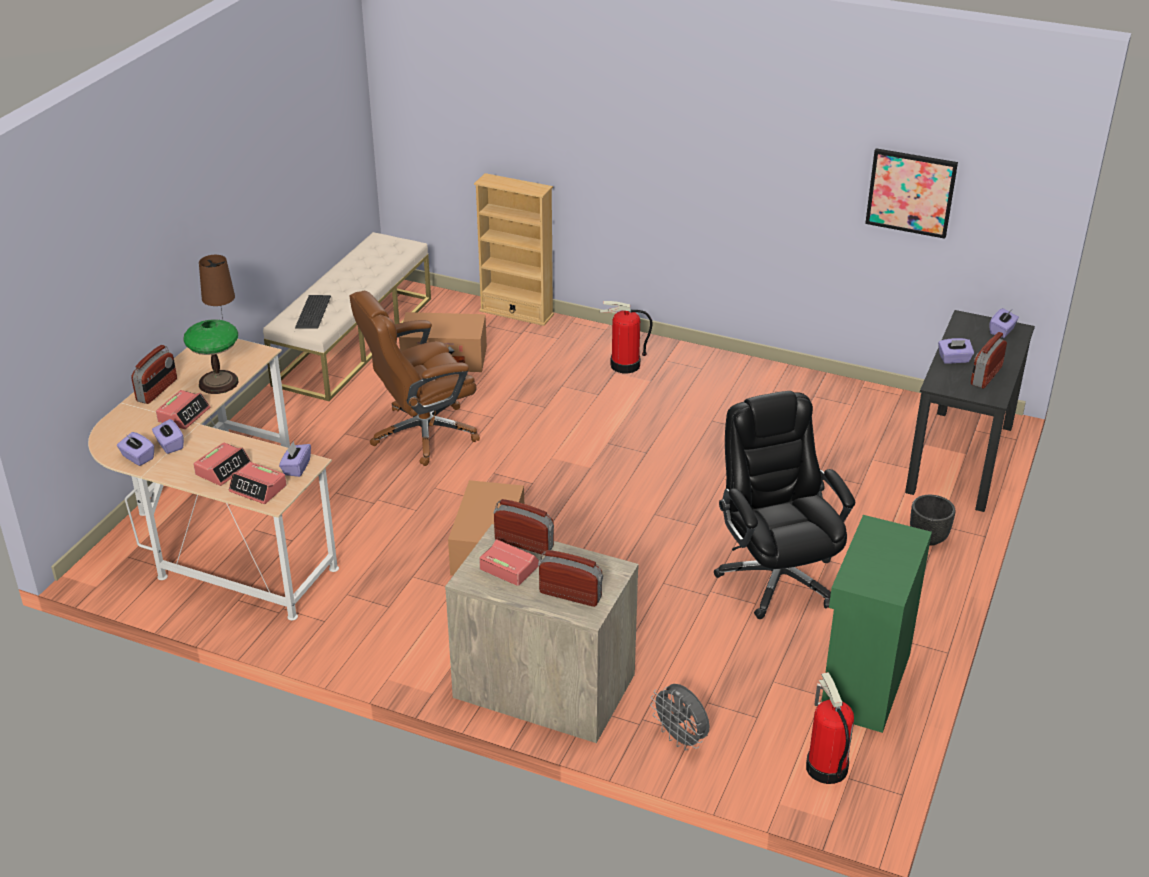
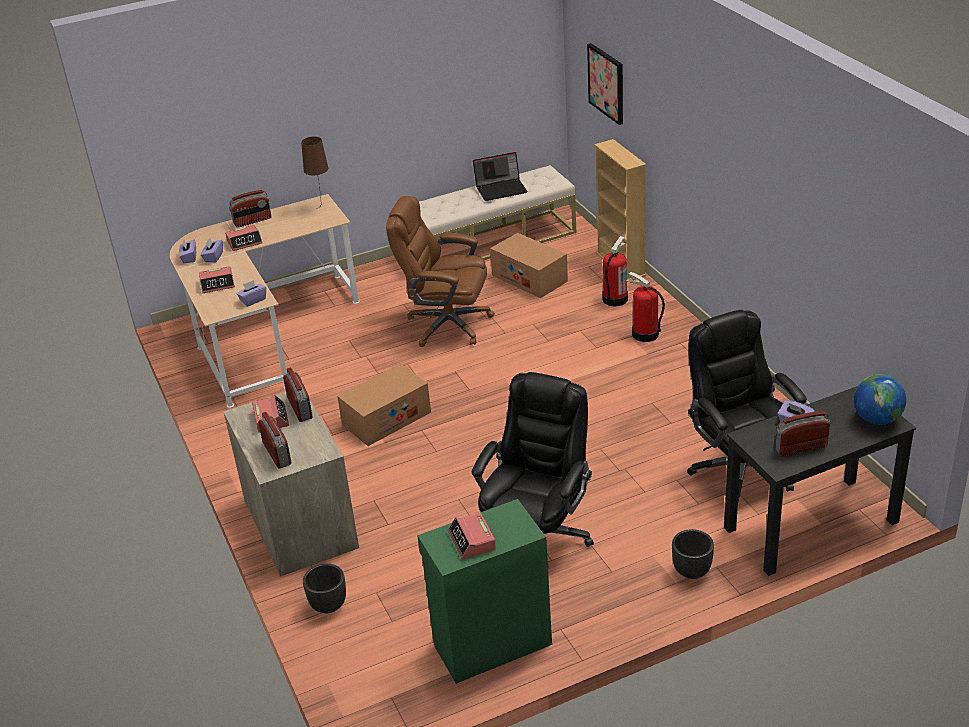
camera: 45 degrees right, 0 degrees up
(218, 383) = (288, 229): table lamp -> none
(258, 489) = (218, 304): alarm clock -> alarm clock (472, 541)
(312, 312) = (435, 208): keyboard -> none
(358, 270) = (501, 189): none -> laptop
(681, 739) = (329, 605): grey fan -> black planter
(825, 768) = (387, 681): fire extinguisher -> fire extinguisher (614, 299)
(854, 441) = (740, 469): none -> black office chair
(911, 192) = (851, 256): picture -> picture (606, 83)
(1002, 331) = (877, 419): purple tissue box -> globe

